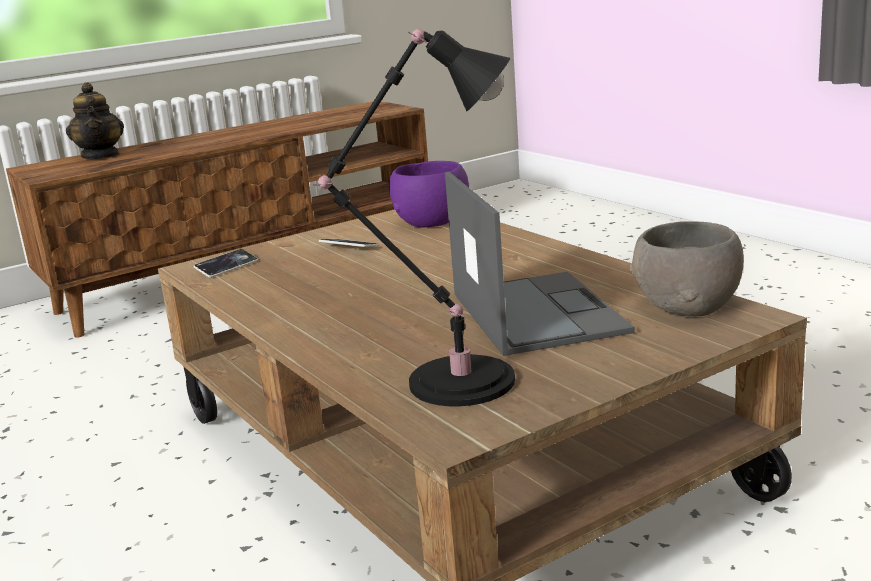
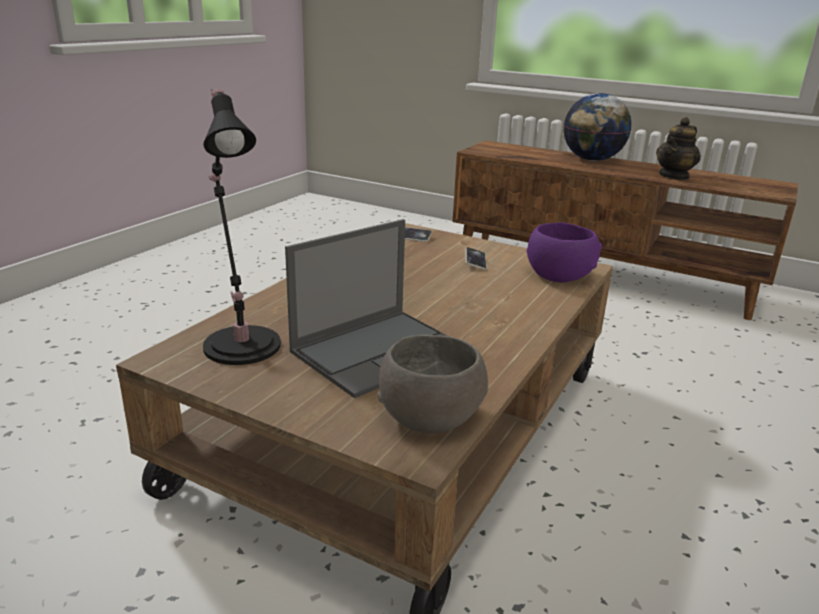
camera: 60 degrees right, 5 degrees up
(101, 156) = (531, 151): teapot -> teapot (674, 176)
(186, 141) = (591, 160): none -> globe

